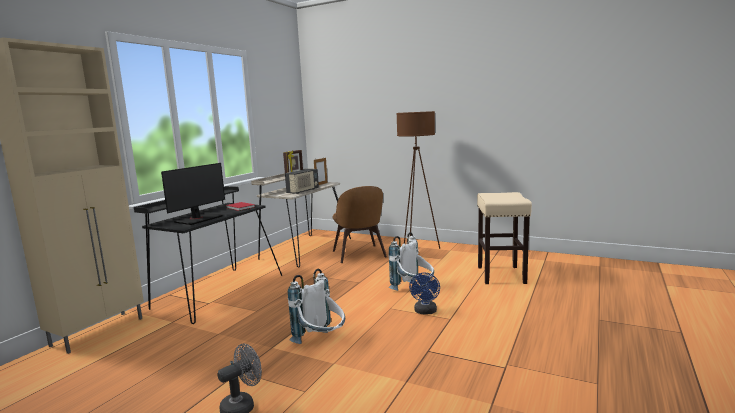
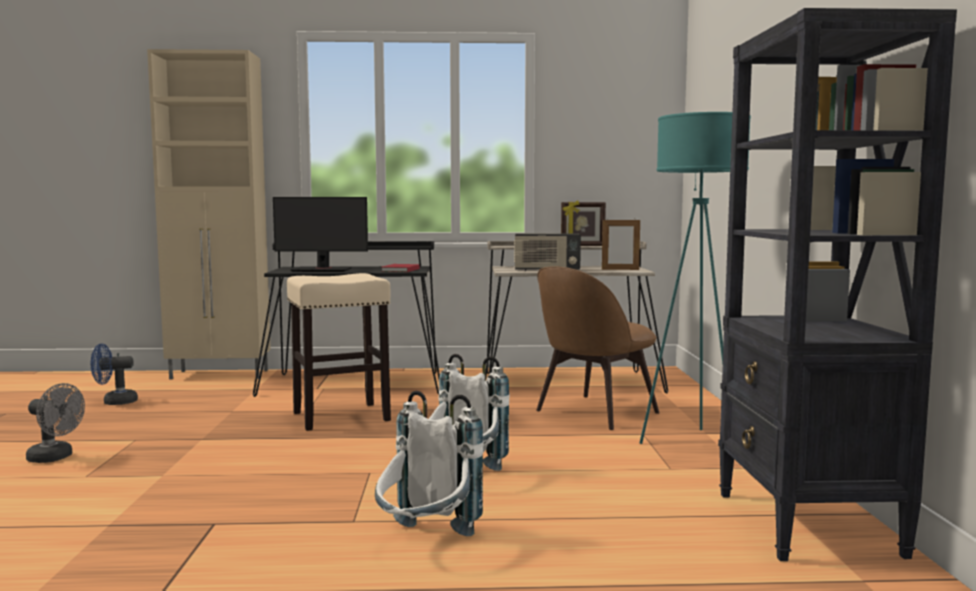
camera: 60 degrees right, 5 degrees down
(321, 343) = (222, 458): white backpack -> white backpack (426, 543)
(418, 250) = (692, 443): brown floor lamp -> turquoise floor lamp
(425, 312) = (371, 498): blue fan -> blue fan (114, 402)
(501, 275) = (649, 538): beige stool -> beige stool (340, 416)
(504, 255) = (807, 524): none -> black bookcase

